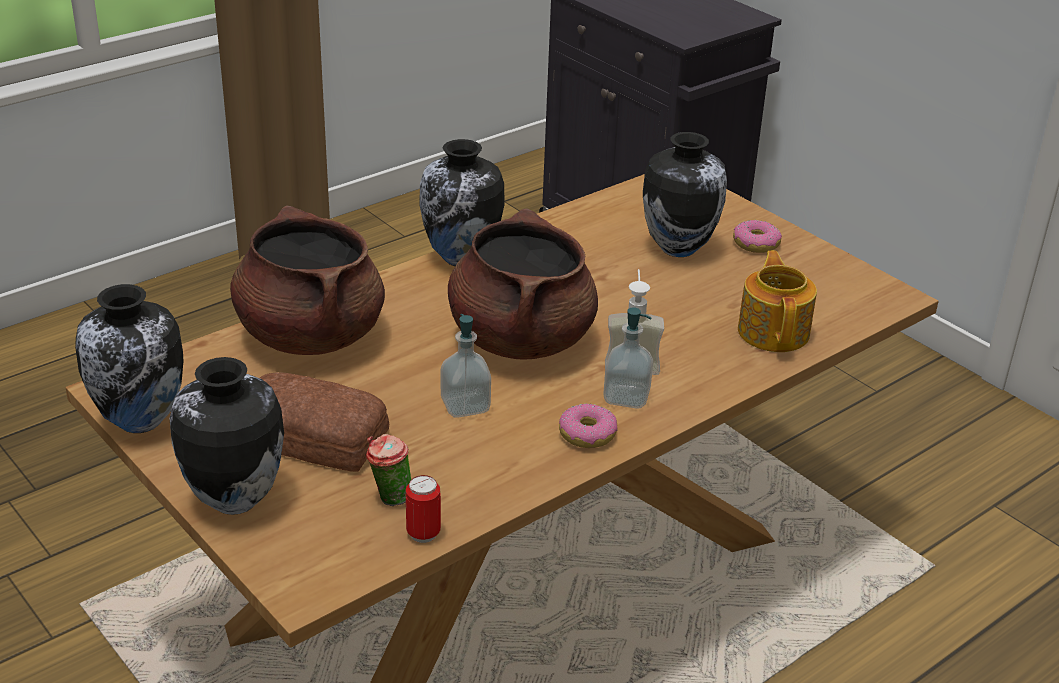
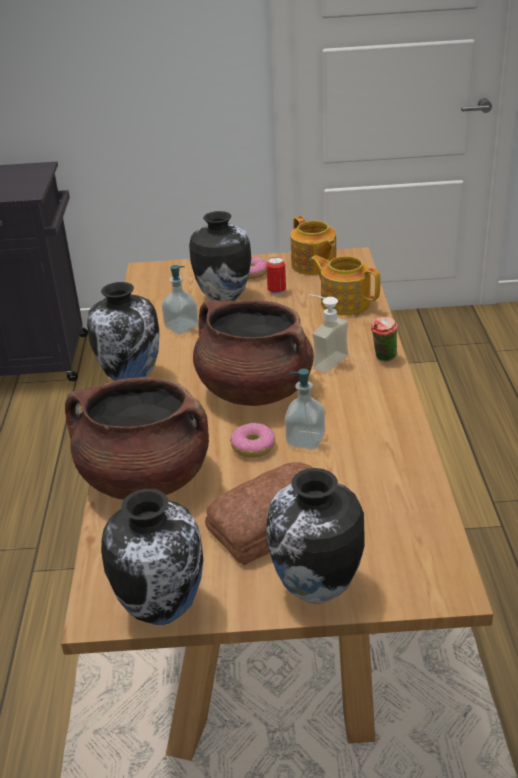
camera: 50 degrees left, 0 degrees up
(389, 498) = (379, 511): cup -> cup (383, 358)
(423, 533) = (430, 509): can -> can (277, 291)
(587, 435) = (383, 404): donut -> donut (253, 447)
(626, 397) = (358, 375): soap dispenser -> soap dispenser (181, 327)
(833, 278) = (313, 265): none -> teapot

